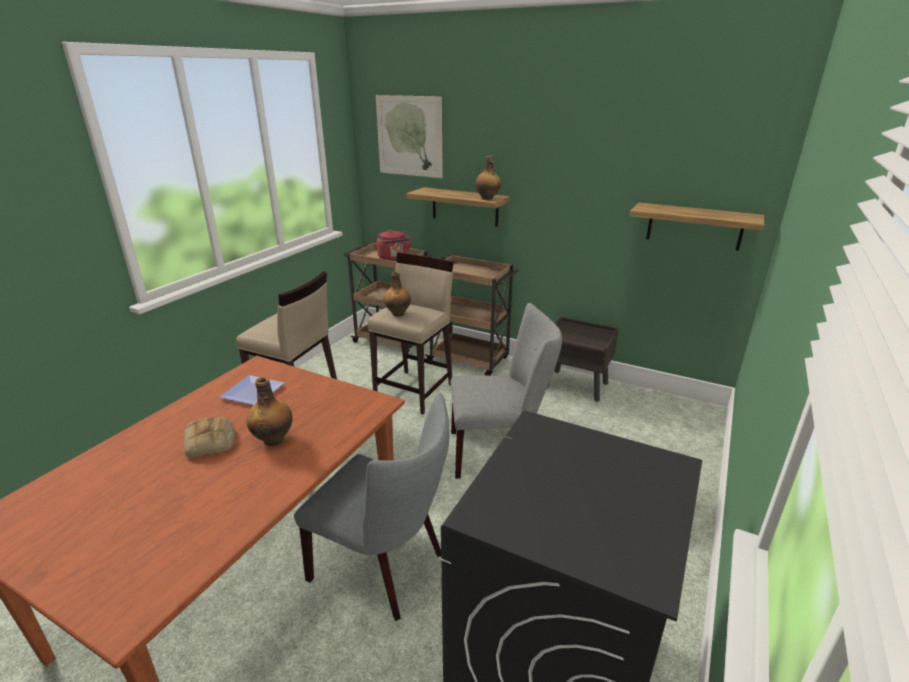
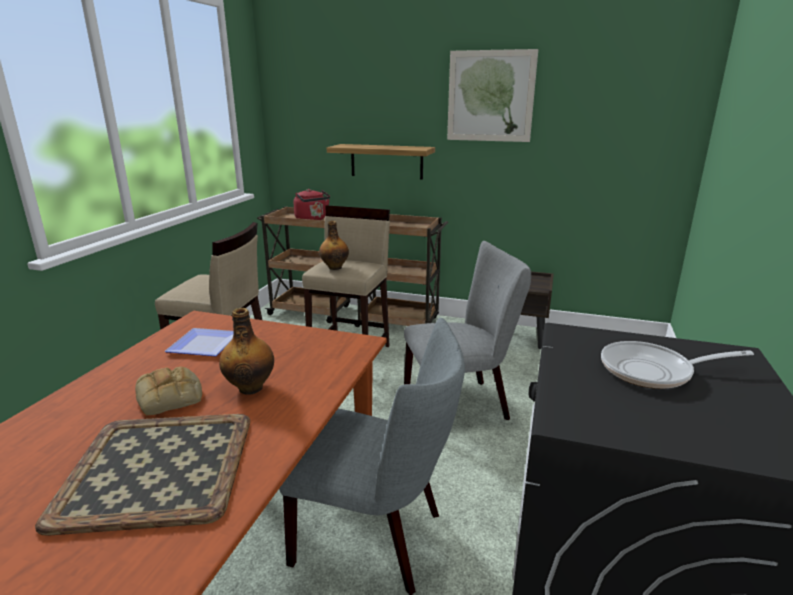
camera: 10 degrees left, 5 degrees down
(183, 504) = (160, 467): none -> tray
(409, 136) = (324, 91): picture -> picture (490, 96)
(487, 198) = (414, 148): bottle -> none
(583, 474) = (653, 371): none -> frying pan
(694, 226) = (624, 164): shelf -> none

